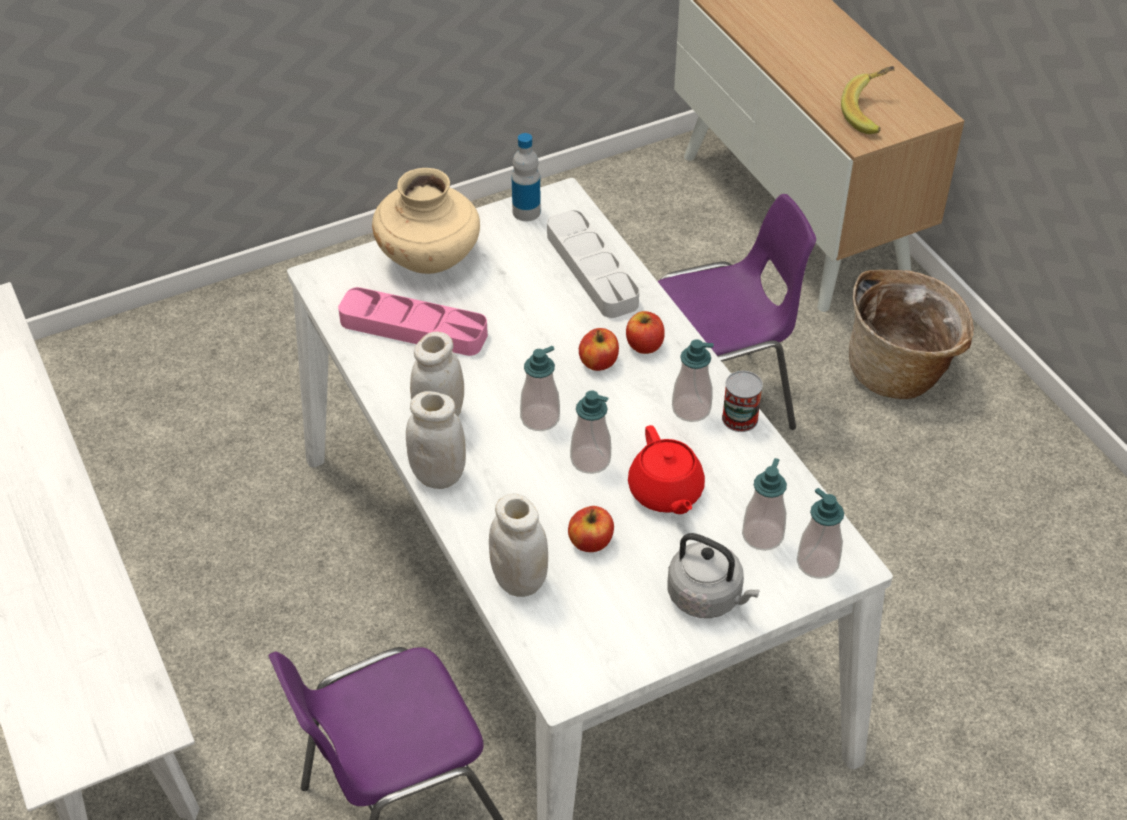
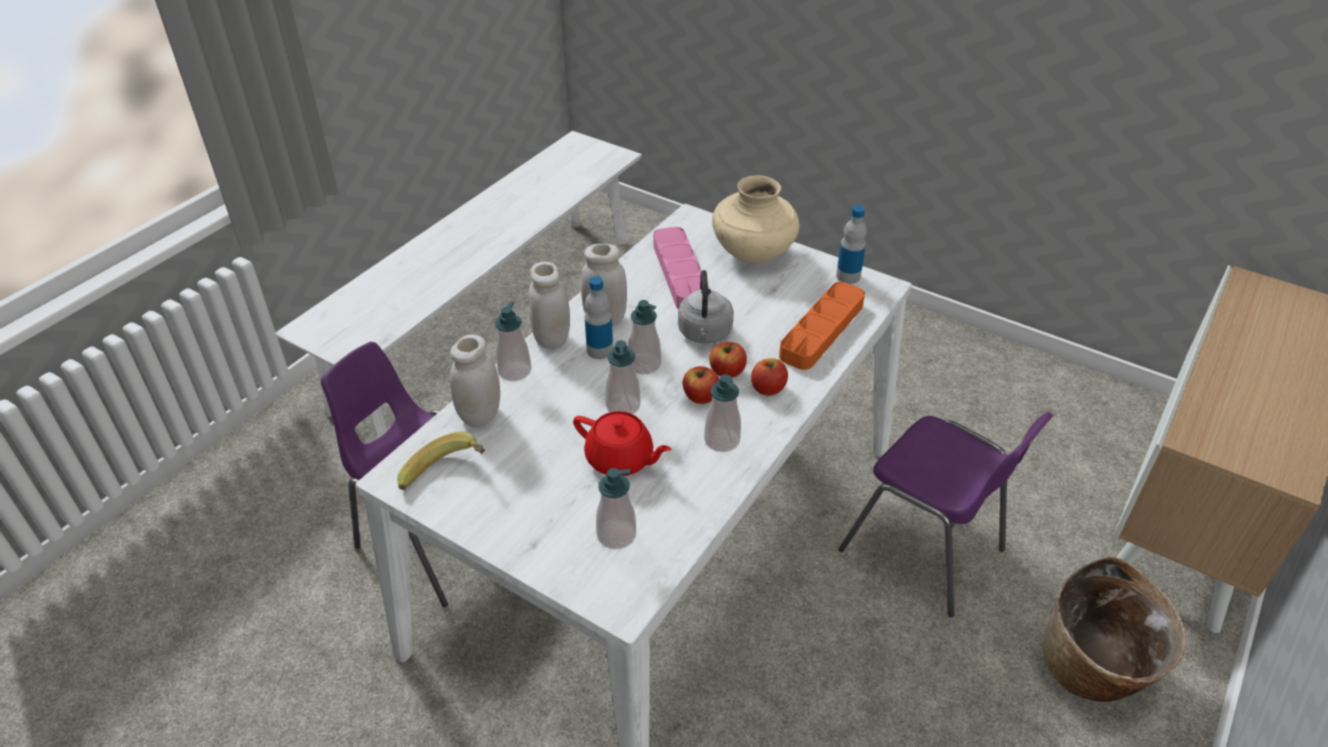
camera: 60 degrees right, 5 degrees down
(489, 443) = (600, 350): none -> bottle
(591, 269) = (822, 330): grey tray -> orange tray
(591, 542) = (541, 437): apple -> apple (700, 397)
(665, 492) = (620, 459): red teapot -> red teapot turned 105 degrees counterclockwise
(708, 597) = (528, 525): grey kettle -> grey kettle (705, 334)
(740, 418) = (736, 473): can -> none
(817, 563) = (609, 583): soap dispenser -> soap dispenser (514, 371)
(871, 113) = (1236, 435): banana -> banana (447, 477)

